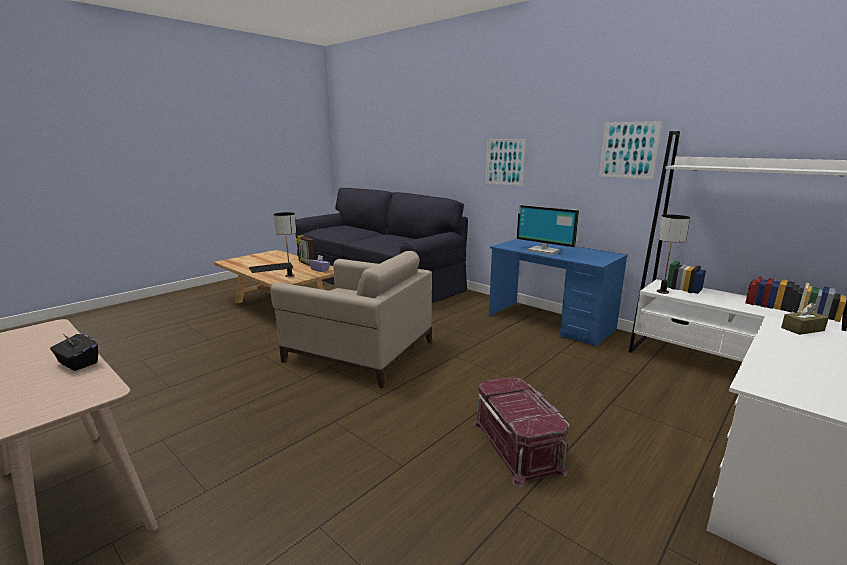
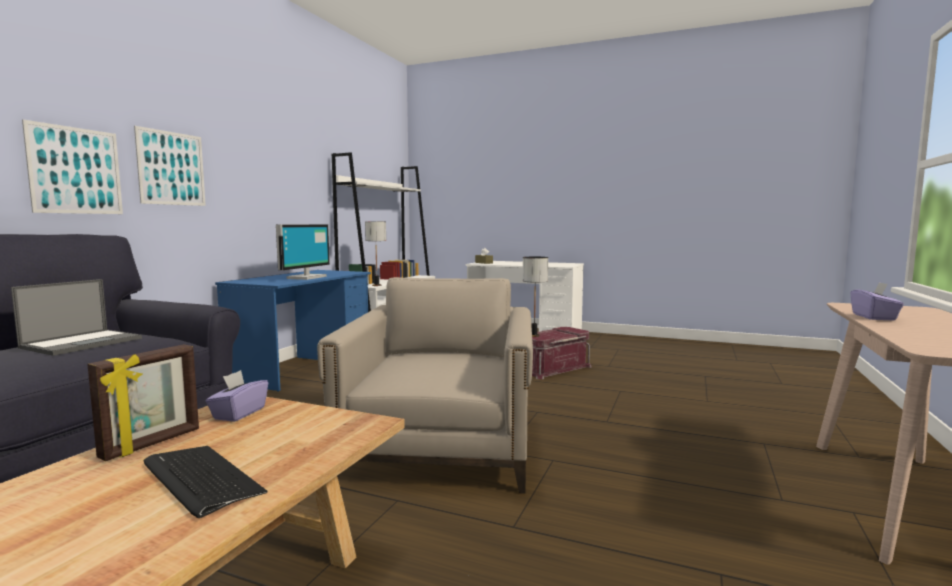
camera: 110 degrees left, 10 degrees down
(77, 363) = (874, 317): black tissue box -> purple tissue box
(289, 276) = (302, 431): table lamp -> table lamp (534, 335)
(393, 240) = (83, 343): none -> laptop
(628, 150) = (302, 166): picture -> picture (76, 170)

